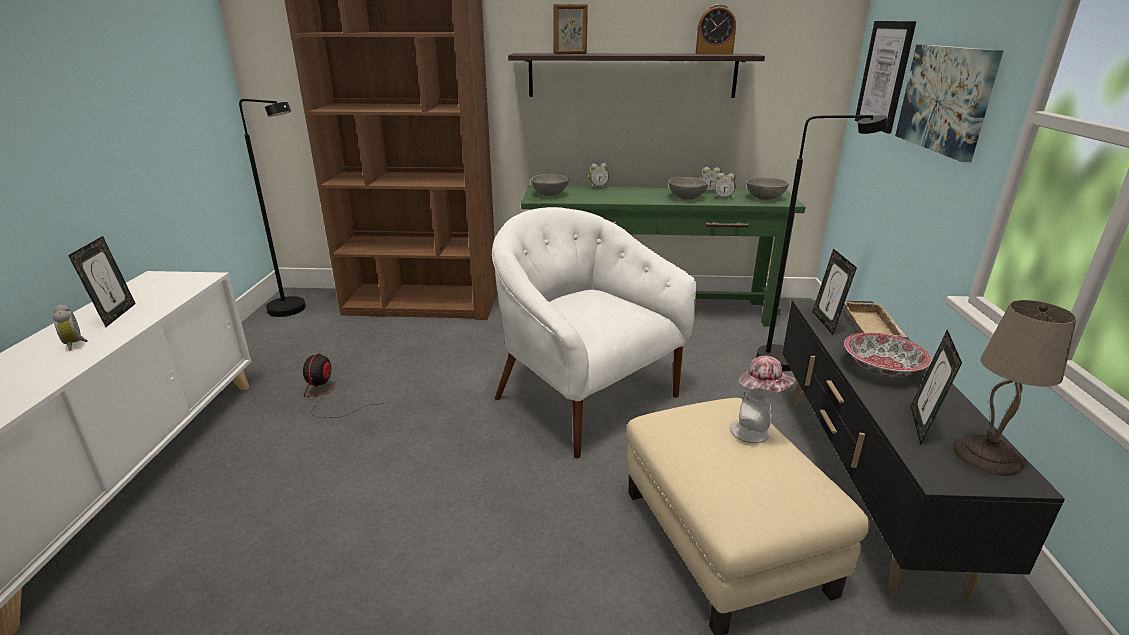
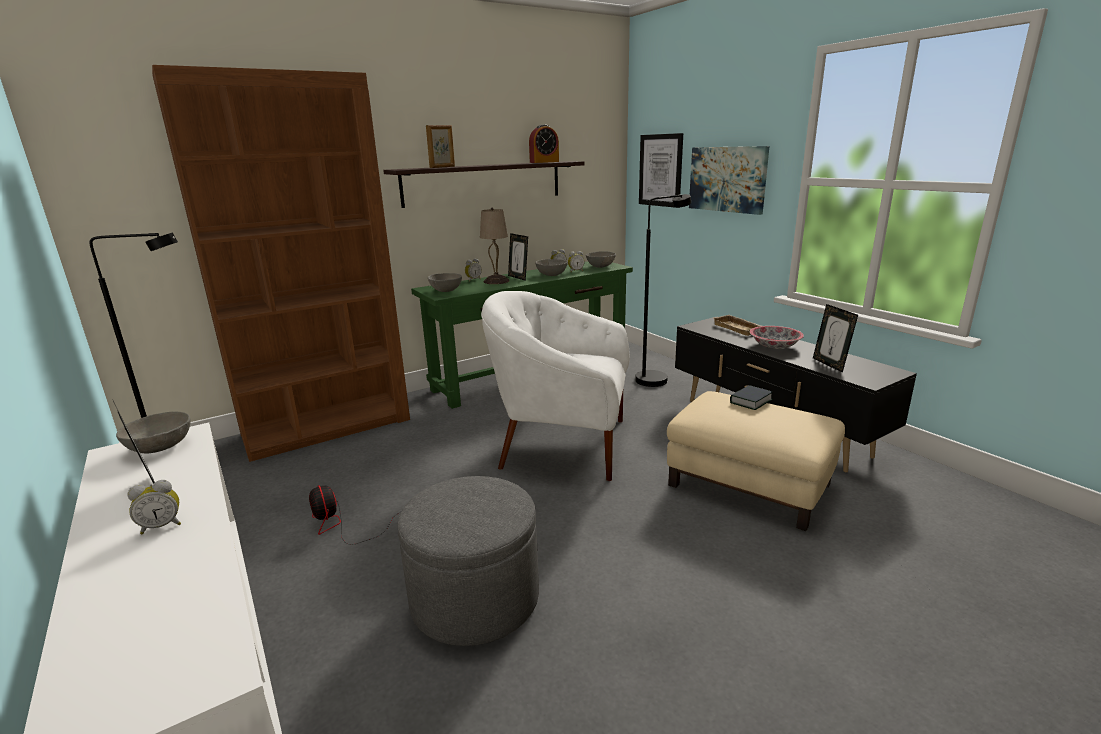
camera: 35 degrees left, 5 degrees down
(76, 344) = (162, 526): alarm clock -> alarm clock turned 45 degrees counterclockwise
(175, 283) = (161, 447): none -> grey bowl
(326, 510) = (475, 598): none -> grey ottoman
(755, 432) = (750, 401): hat -> book
(826, 322) = (714, 332): picture frame -> picture frame (518, 277)
(985, 455) = (869, 367): beige table lamp -> beige table lamp (495, 281)

